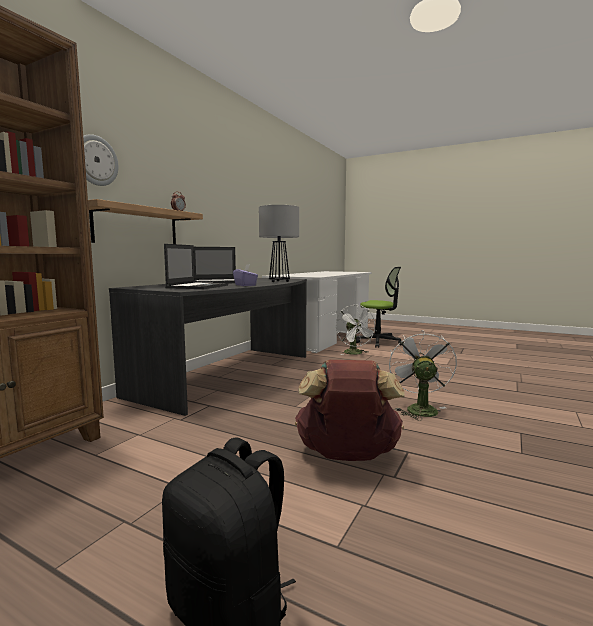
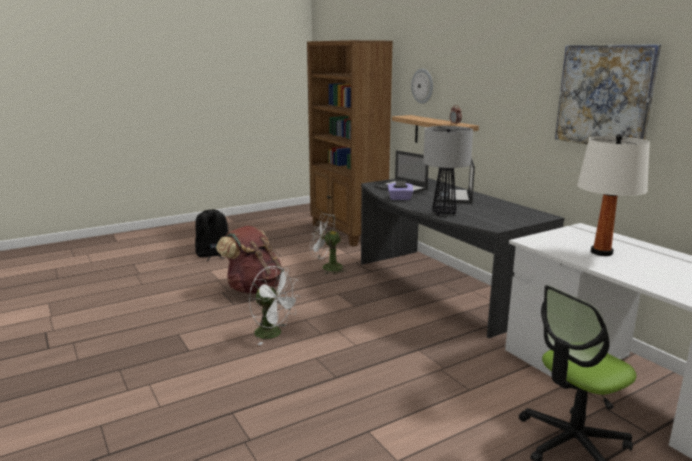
camera: 120 degrees right, 10 degrees up
(257, 195) = (604, 96): none -> picture
(314, 274) = (601, 252): none -> white table lamp
(355, 353) = (487, 379): white fan -> white fan (327, 267)

